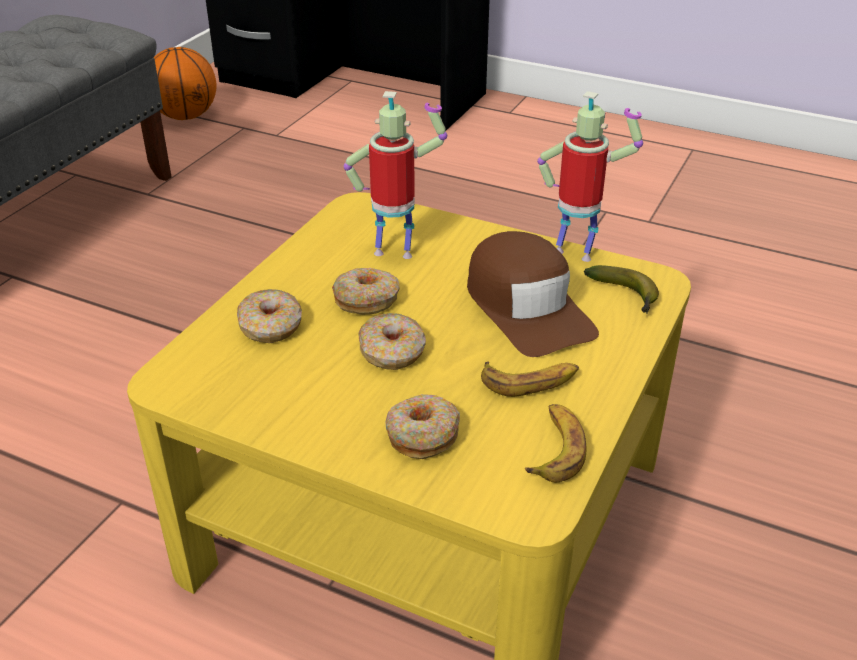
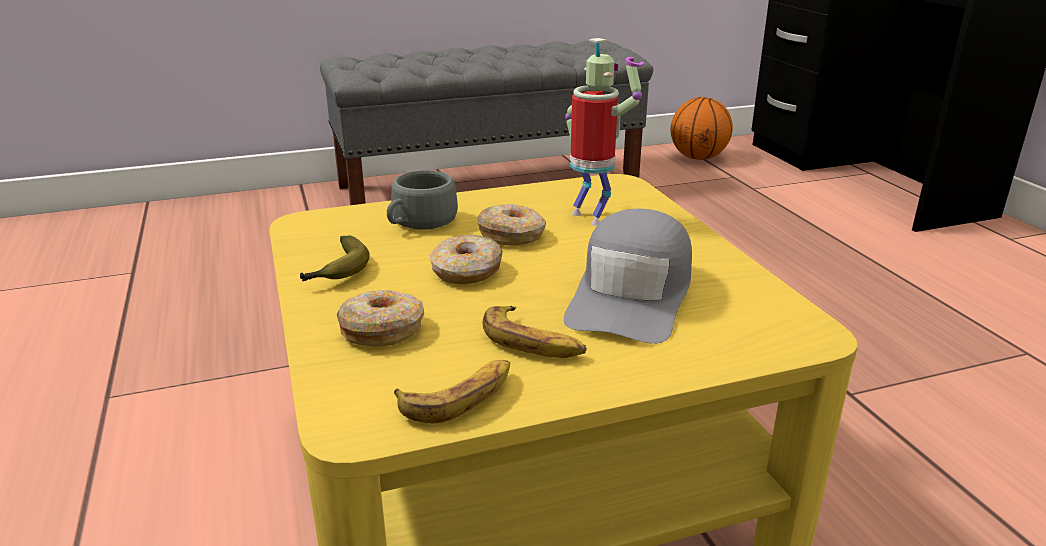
camera: 45 degrees right, 10 degrees down
(271, 326) = (419, 222): donut -> grey cup
(527, 307) = (632, 295): brown cap -> grey cap
(576, 252) = (758, 279): toy robot -> none
(625, 297) = (749, 330): banana -> banana (338, 271)

